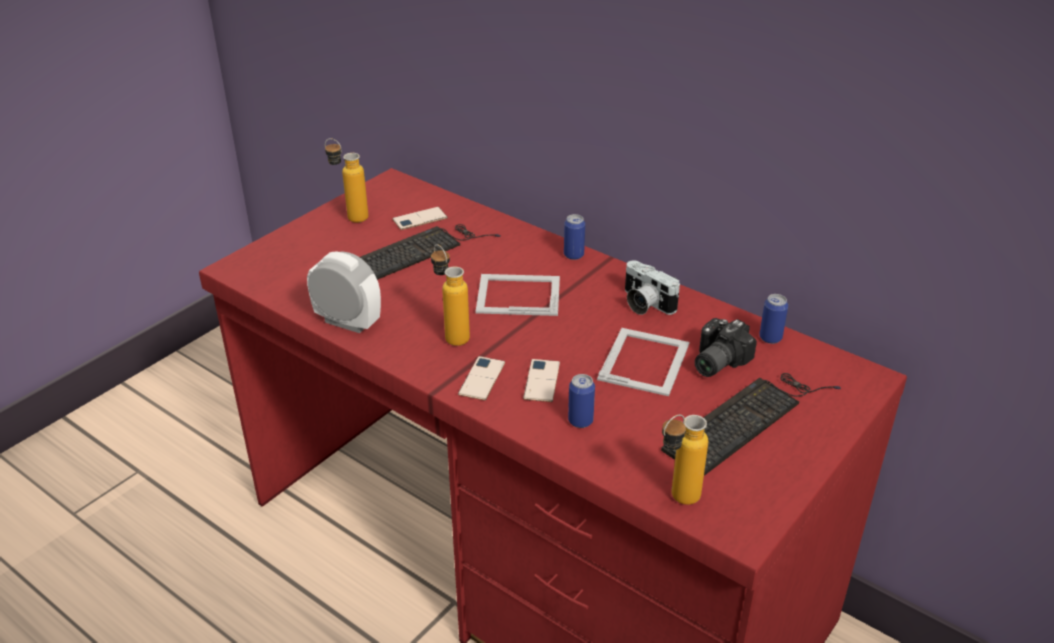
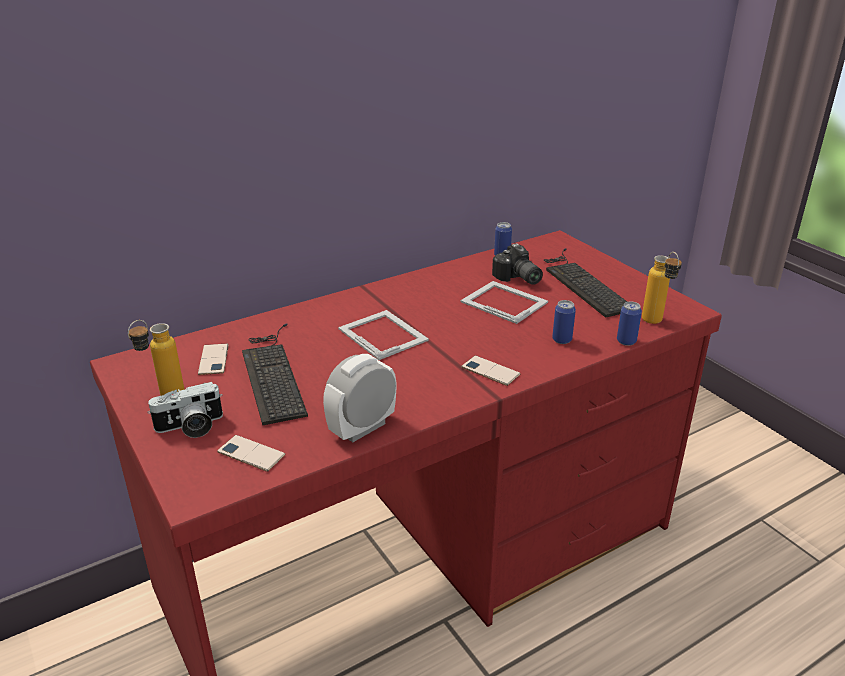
camera: 70 degrees left, 5 degrees down
(451, 334) = (420, 375): bottle -> none
(517, 294) = (383, 334): picture frame -> picture frame turned 120 degrees clockwise
(541, 381) = (506, 345): phone -> phone (251, 453)
(573, 255) = (345, 299): can -> can (626, 341)
(644, 304) = (434, 286): camera -> camera (190, 427)

